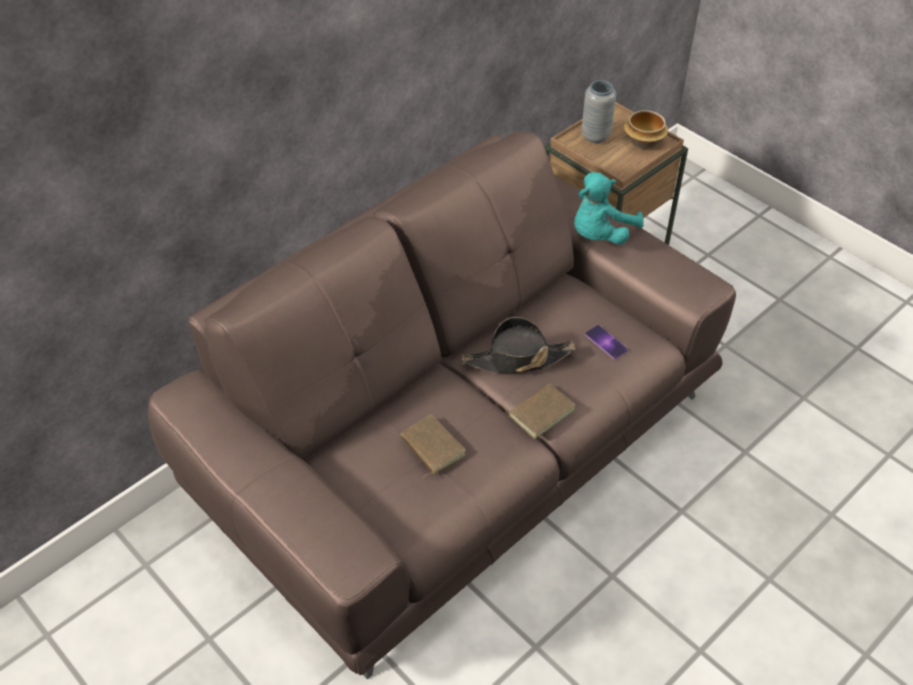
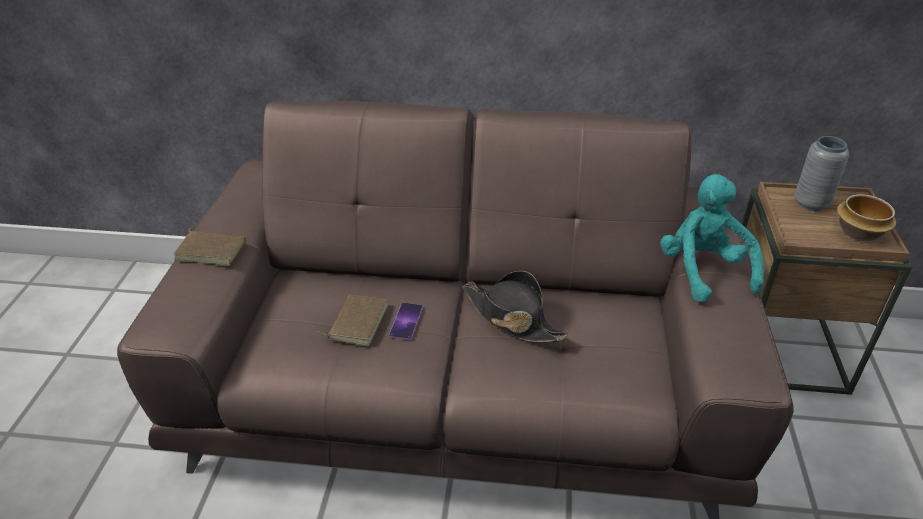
camera: 50 degrees right, 10 degrees down
(540, 412) = (469, 365): brown book -> brown book (212, 249)
(600, 234) = (703, 271): turquoise plush toy -> turquoise plush toy turned 75 degrees clockwise
(606, 342) = (606, 363): phone -> phone (406, 321)

